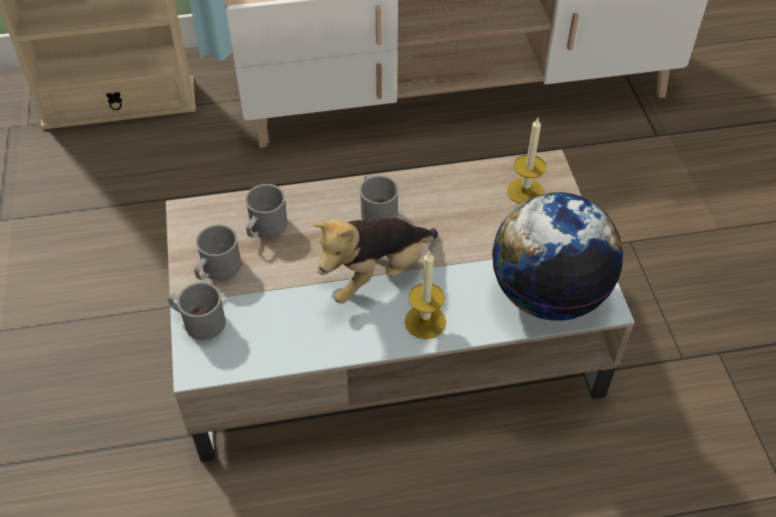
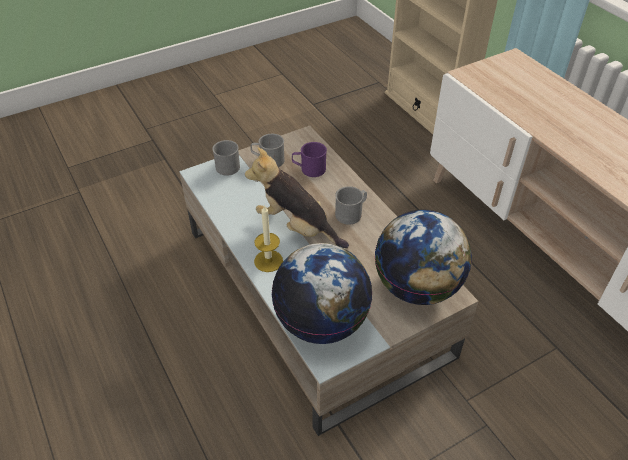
camera: 70 degrees right, 5 degrees down
(265, 228) = (309, 169): grey mug -> purple mug
(525, 191) = (417, 287): candle -> globe

